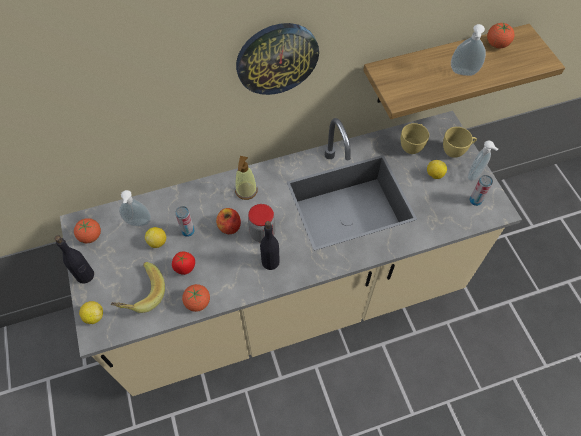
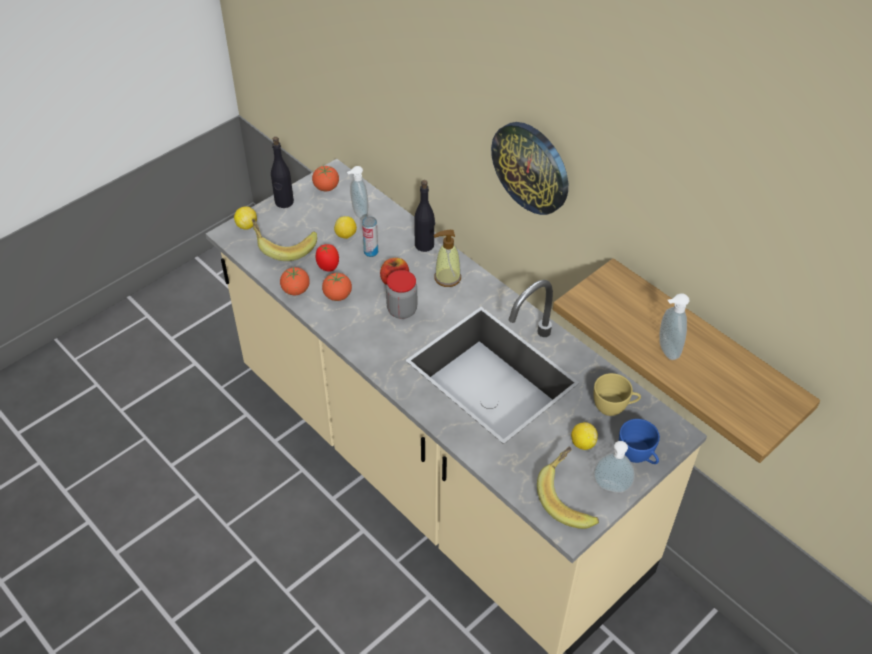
camera: 65 degrees right, 10 degrees down
(270, 261) = (371, 329): black bottle -> black bottle (424, 245)
(456, 151) = (638, 457): yellow cup -> blue cup
(475, 200) = (569, 498): can -> banana
(496, 44) = (746, 372): tomato -> tomato (337, 296)

